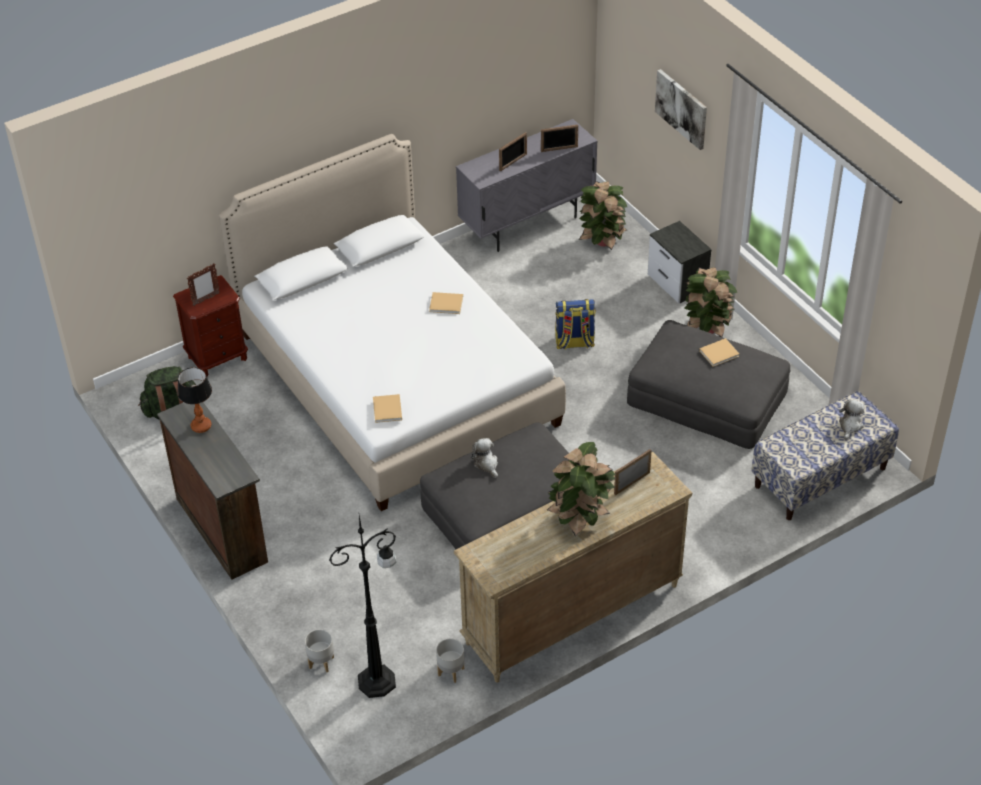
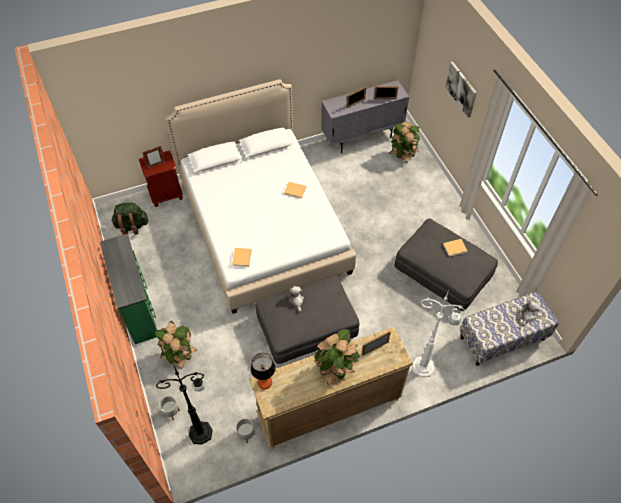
camera: 10 degrees right, 10 degrees up
(201, 426) = (122, 255): table lamp -> table lamp (265, 382)
(223, 528) = (139, 308): brown dresser -> green dresser
(574, 343) = (372, 219): backpack -> none
(677, 283) = (441, 190): nightstand -> none
(707, 327) = (453, 222): potted plant -> potted plant (180, 355)
(708, 536) = (424, 367): none -> white floor lamp

